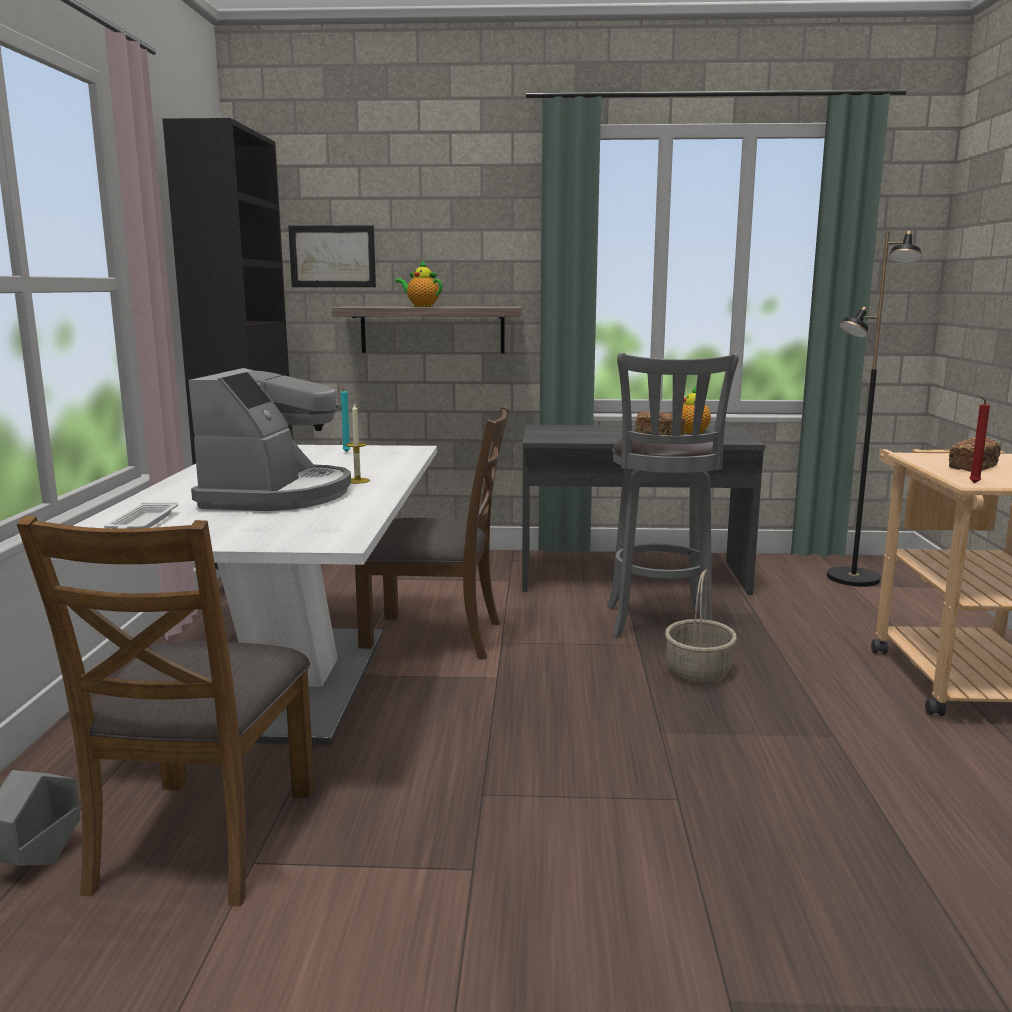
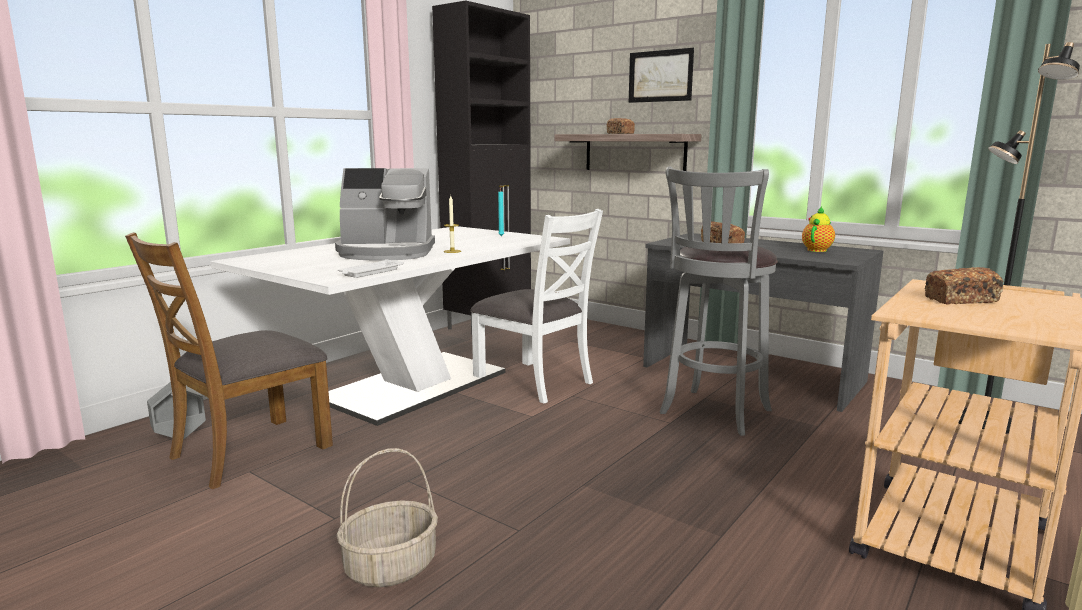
camera: 35 degrees right, 0 degrees up
(142, 523) = (284, 257): white tray -> white tray (370, 272)
(277, 495) = (386, 253): coffee machine -> coffee machine turned 45 degrees clockwise
(332, 256) = (572, 97): picture -> picture (660, 76)
(421, 306) = (620, 133): teapot -> bread
(435, 637) = (535, 381): brown chair -> white chair
(699, 671) = (687, 453): basket -> basket (390, 568)
(973, 483) = (900, 311): red candle -> none

